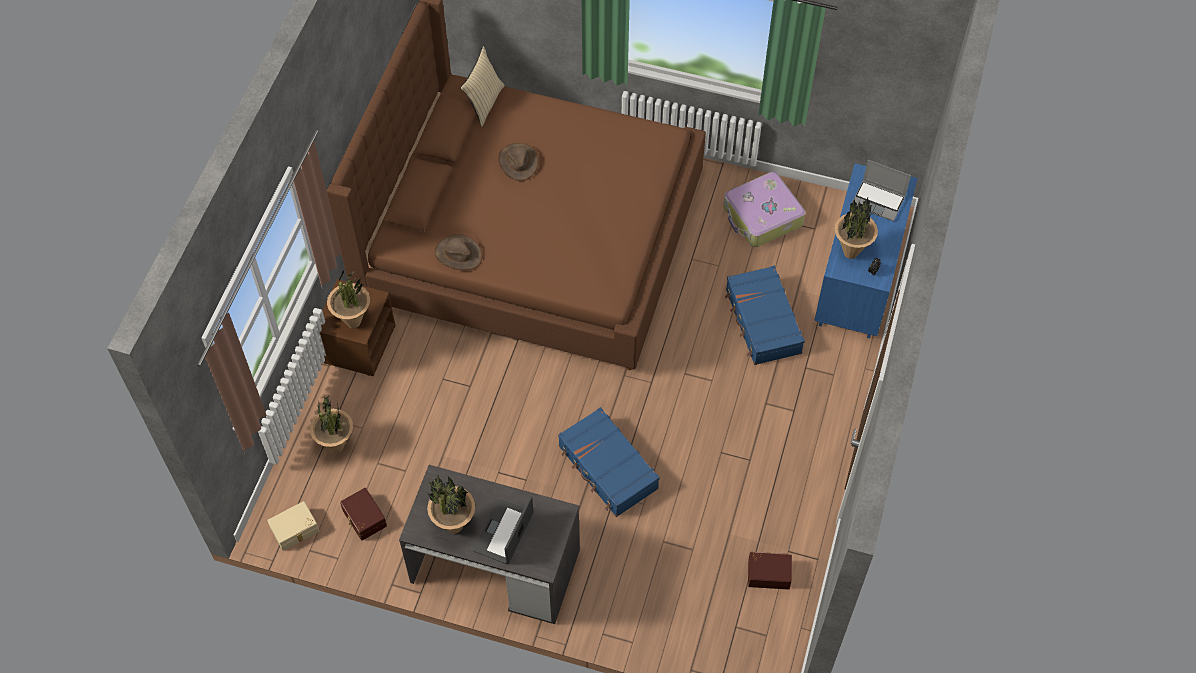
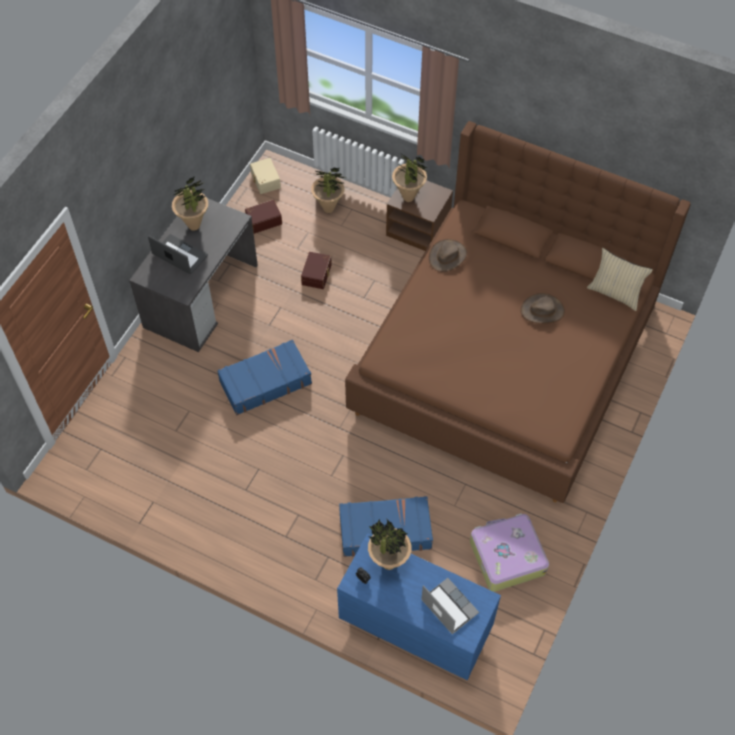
camera: 100 degrees right, 0 degrees up
(768, 573) = (138, 482): brown storage box -> brown storage box (317, 274)
(879, 201) = (448, 606): laptop -> laptop turned 105 degrees clockwise

